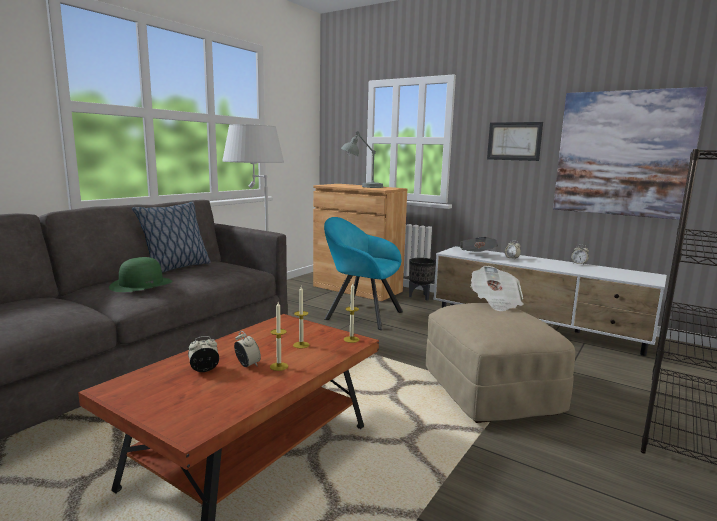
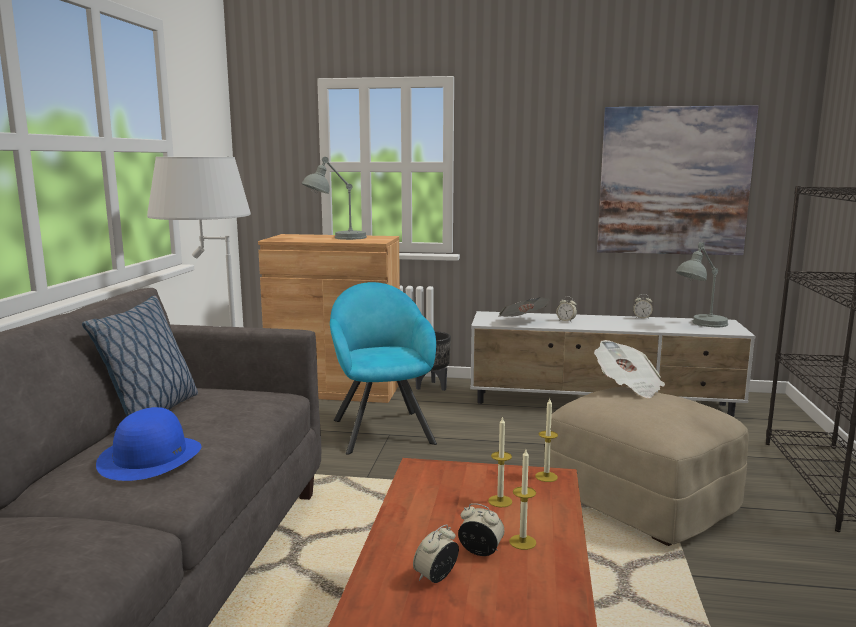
camera: 25 degrees left, 0 degrees up
(141, 284) = (150, 457): green hat -> blue hat
(360, 314) = (381, 429): turquoise armchair -> turquoise armchair turned 75 degrees clockwise
(514, 141) = (541, 167): picture -> none
(623, 274) = (700, 325): none -> grey table lamp

